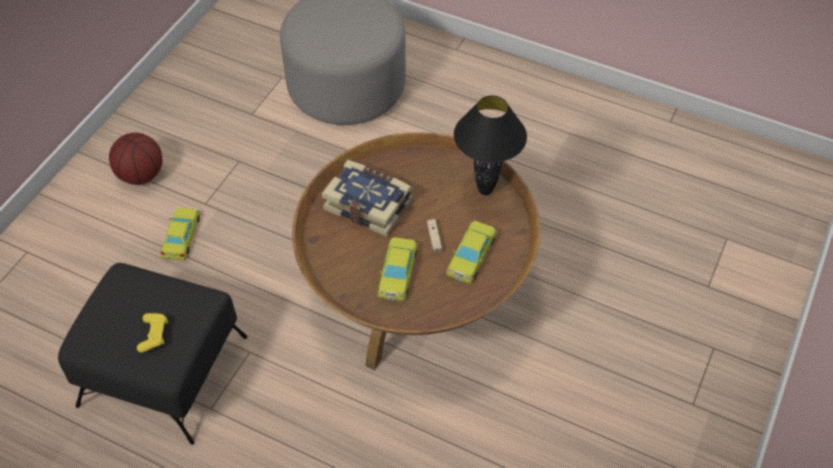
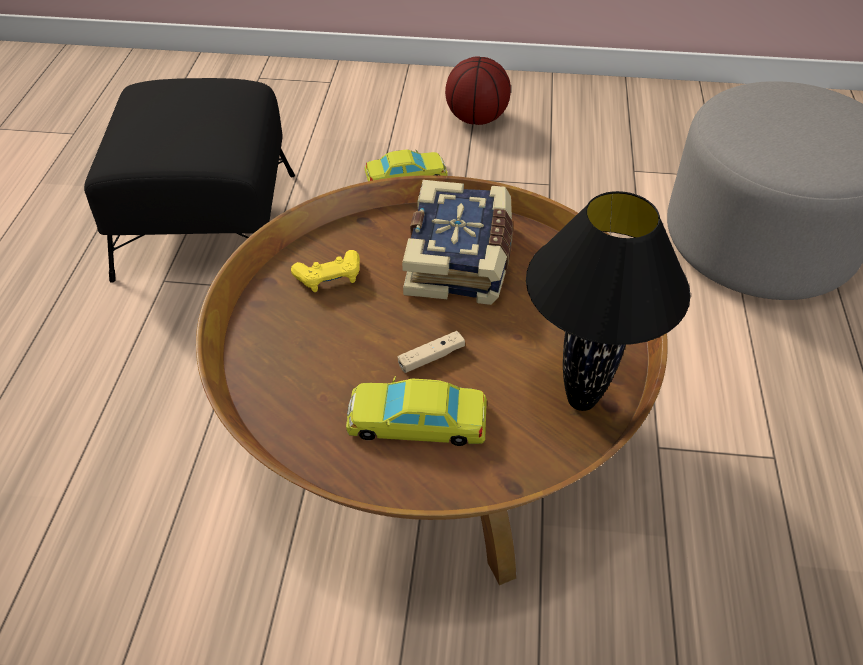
camera: 70 degrees right, 5 degrees down
(154, 335) = (154, 133): yellow game controller -> yellow game controller (329, 278)
(397, 272) = (338, 330): yellow toy car -> none

